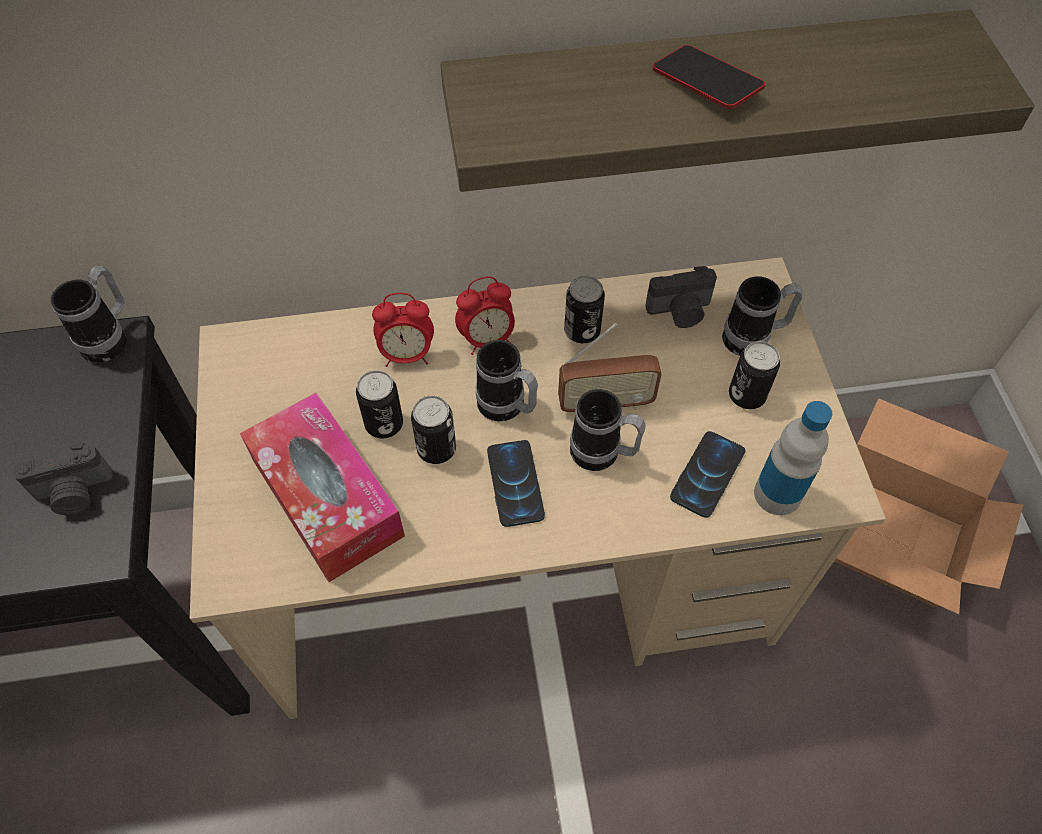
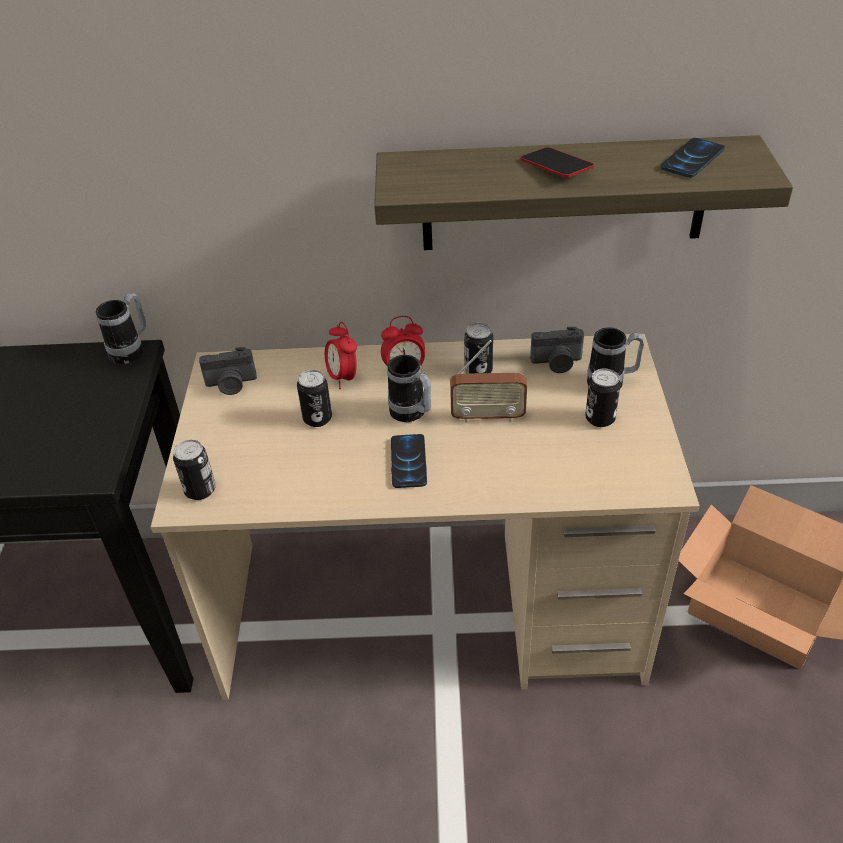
camera: 10 degrees right, 15 degrees down
(75, 493) = (86, 439): camera -> camera (231, 384)
(327, 497) = (266, 460): tissue box -> none
(407, 355) = (343, 378): alarm clock -> alarm clock turned 60 degrees clockwise
(436, 449) = (353, 436): can -> can (200, 490)
(603, 455) = (480, 448): mug -> none
(707, 475) = (559, 466): phone -> phone (692, 159)
(777, 494) = (613, 483): bottle -> none

